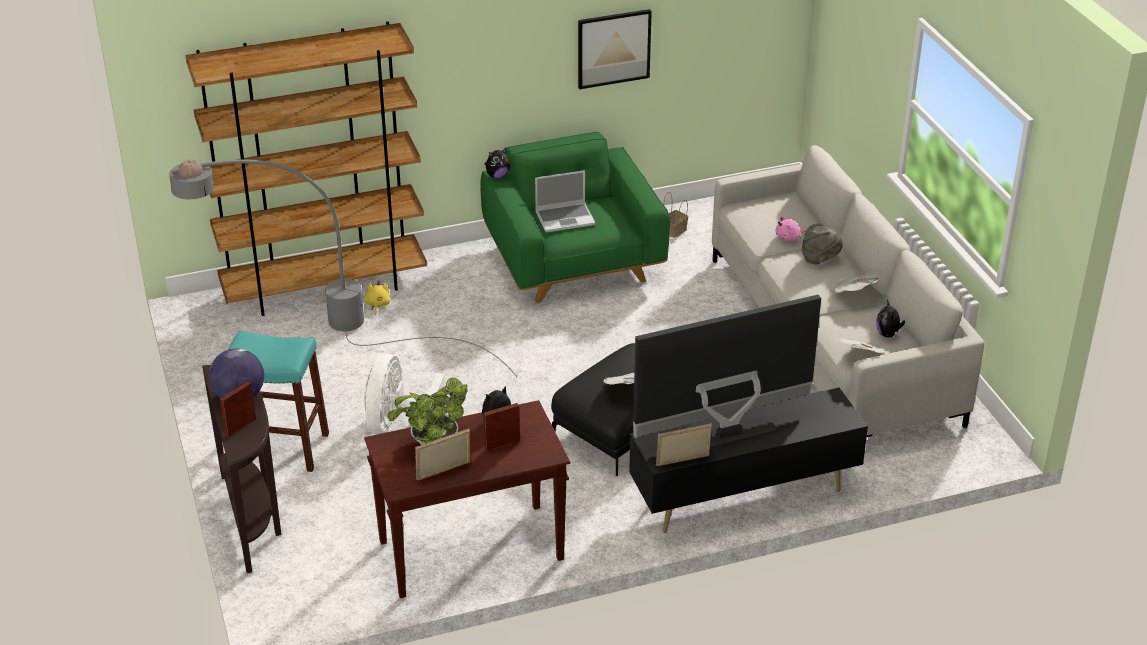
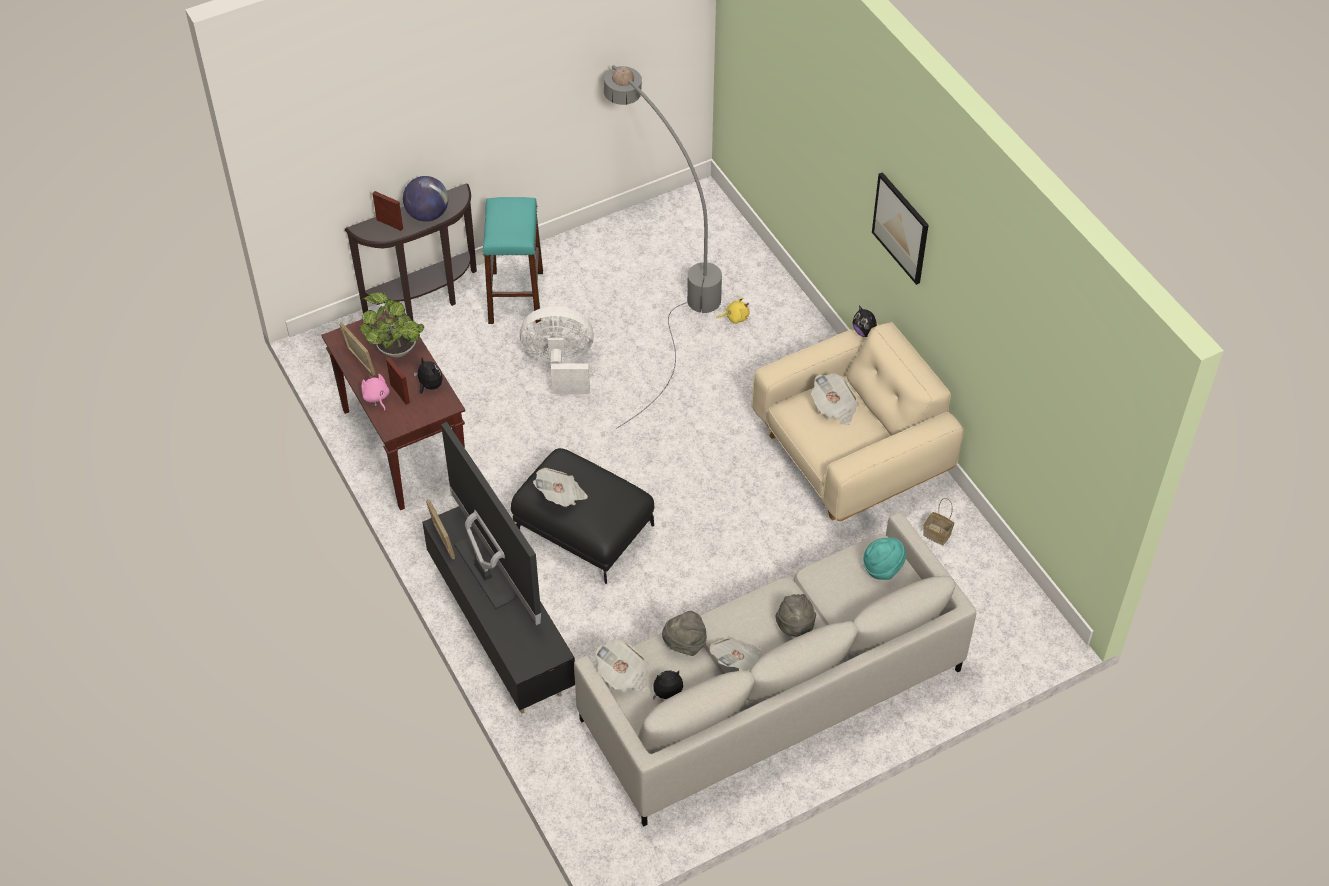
camera: 80 degrees right, 15 degrees up
(325, 287) = (753, 274): brown bookcase -> none
(565, 218) = (834, 408): laptop -> newspaper
(573, 261) = (851, 454): green armchair -> beige armchair
(613, 48) = (975, 337): picture -> picture (901, 227)
(762, 208) = (882, 567): none -> turquoise hat
(789, 238) = (832, 597): pink plush toy -> pink plush toy (376, 398)
(831, 320) = (684, 644): none -> grey hat

